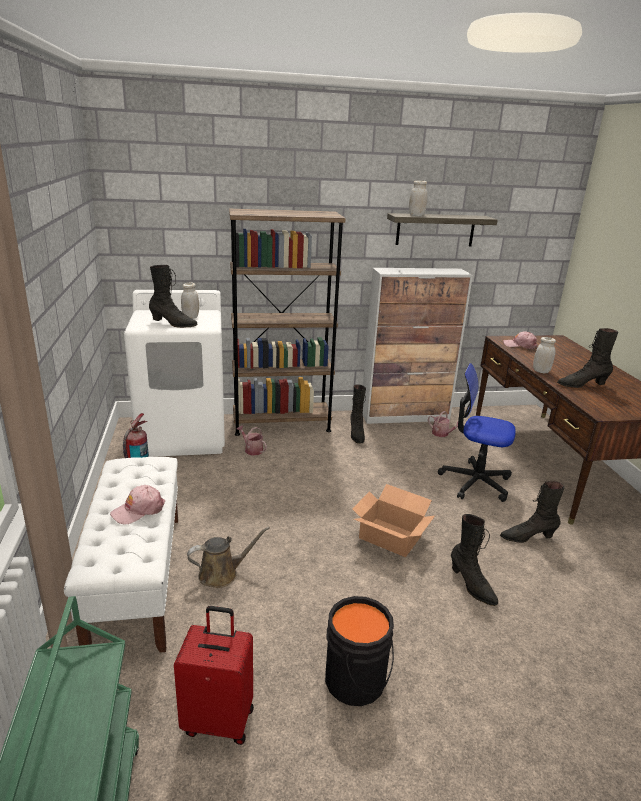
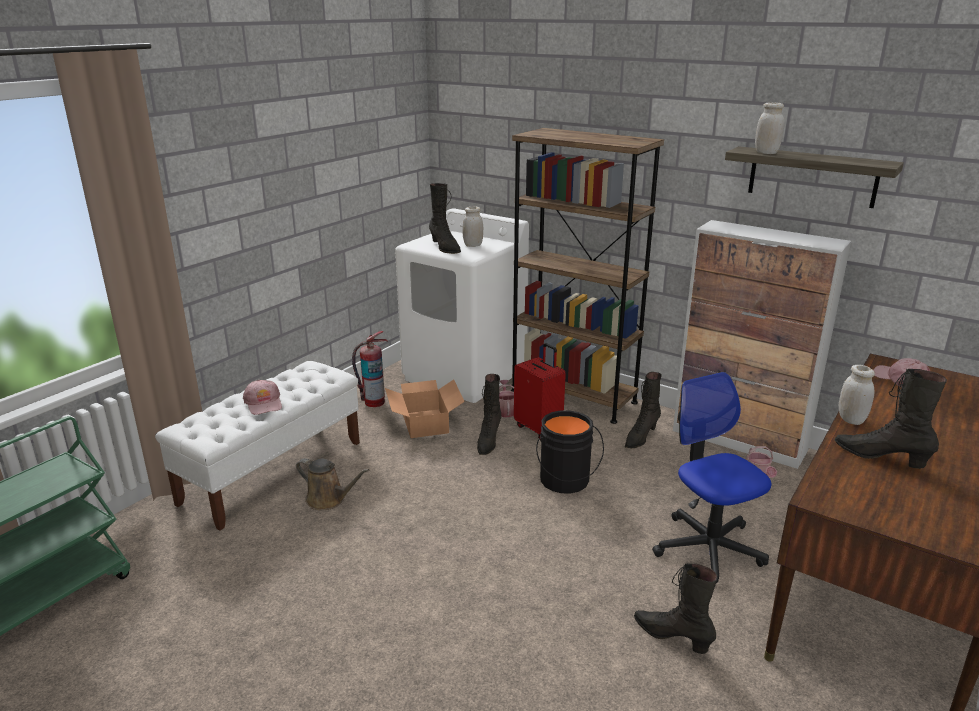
camera: 45 degrees right, 0 degrees up
(138, 510) = (264, 403): pink cap -> pink cap turned 120 degrees counterclockwise
(219, 720) = (185, 593): red suitcase -> red suitcase (539, 428)
(358, 681) = (298, 637): black bucket -> black bucket (565, 481)
(390, 536) = (512, 548): cardboard box -> cardboard box (426, 423)
(471, 586) = (519, 638): black boot -> black boot (488, 441)

